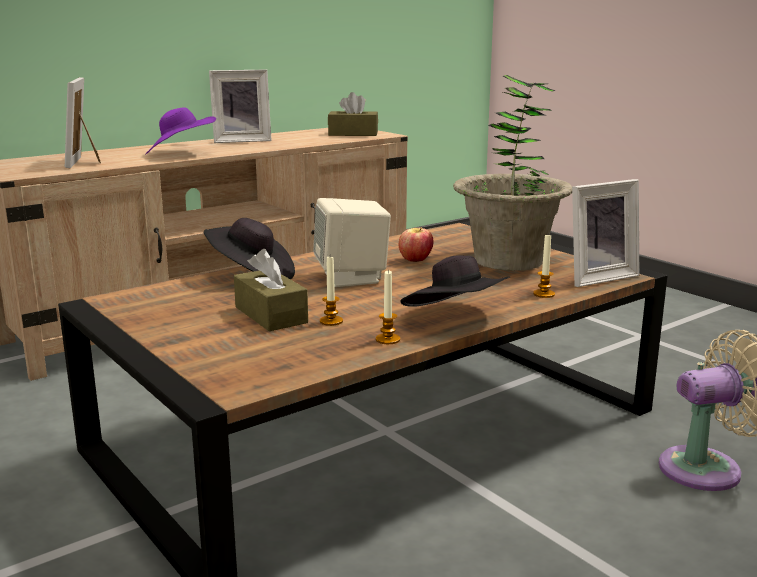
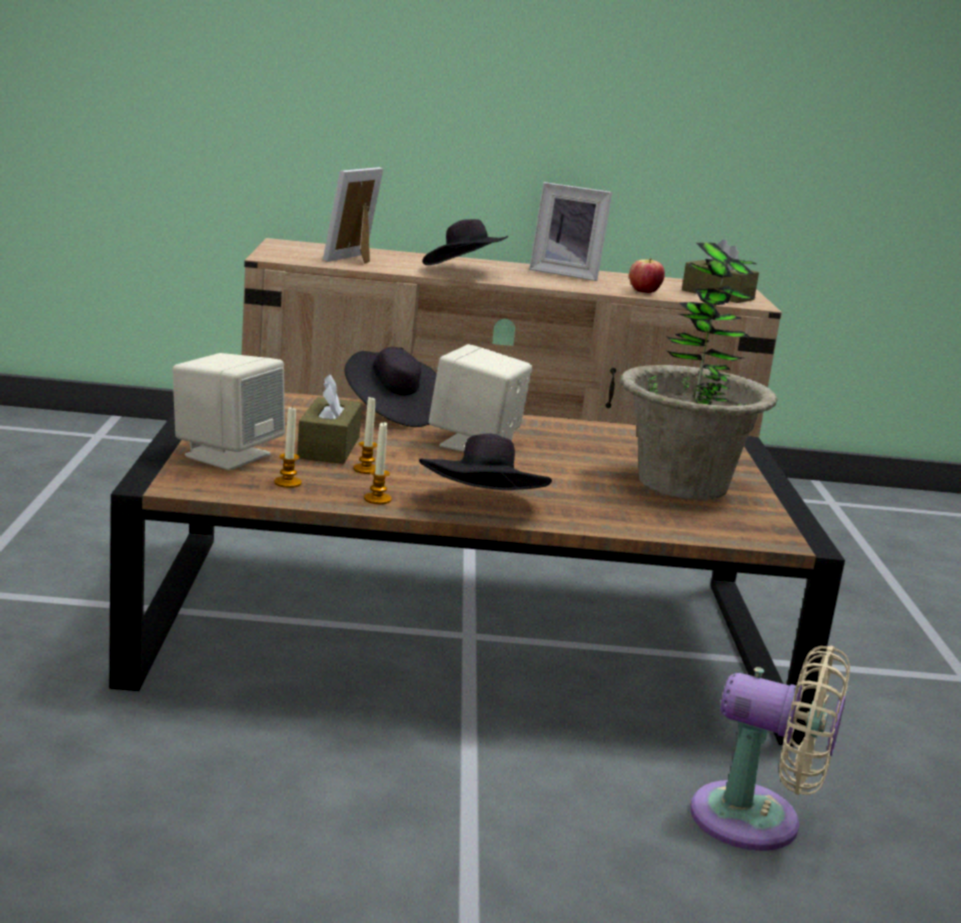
camera: 35 degrees right, 0 degrees up
(180, 153) = (464, 272): purple hat -> black hat
(215, 349) = (227, 455): none -> beige speaker
(415, 260) = (580, 451): apple -> apple (644, 292)
(544, 294) = (632, 522): candle -> candle (287, 483)
(597, 277) = (741, 531): picture frame -> none

